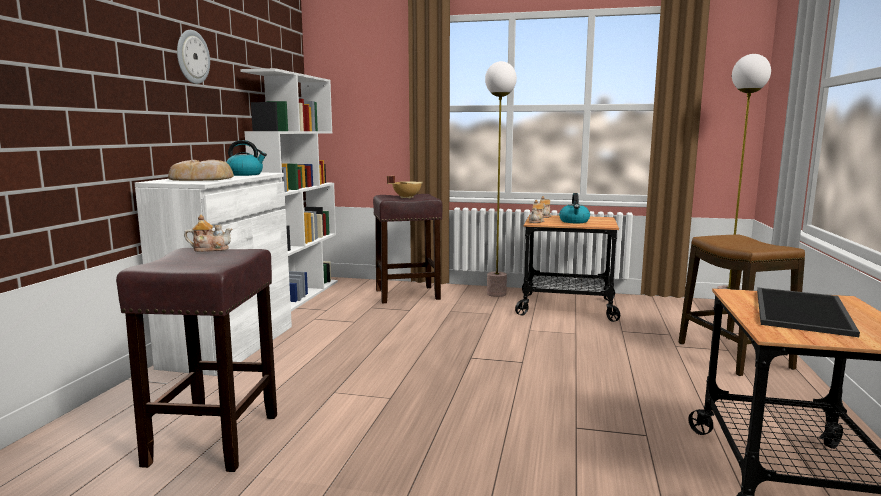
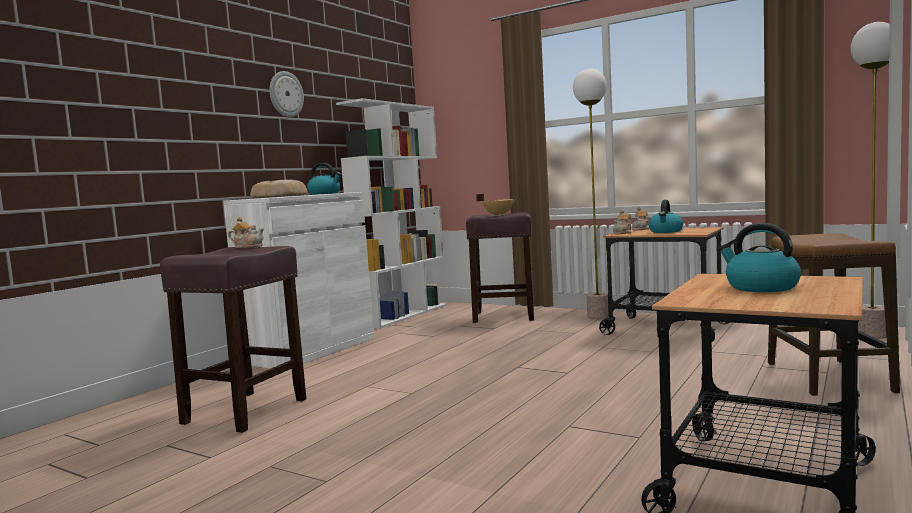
camera: 20 degrees right, 5 degrees down
(804, 312) = (760, 287): tray -> kettle

